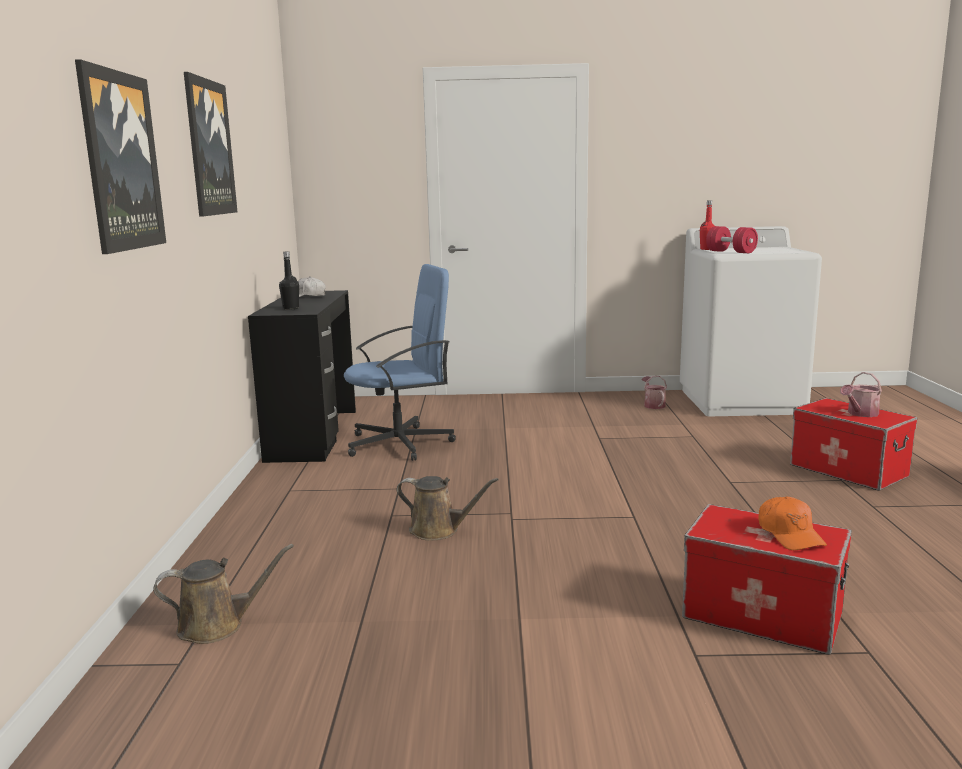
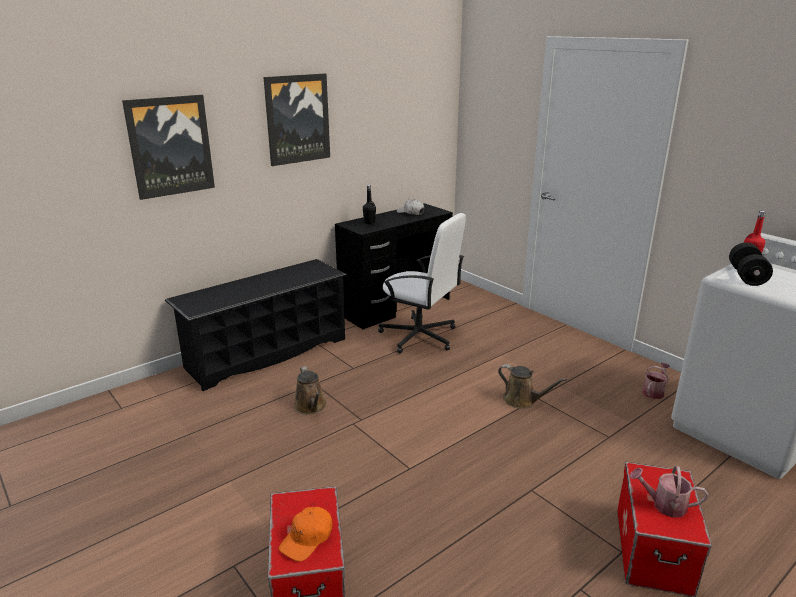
camera: 50 degrees right, 10 degrees up
(217, 626) = (158, 399): brown watering can -> brown watering can (522, 401)
(259, 522) = (266, 353): none -> black shoe rack
(401, 443) = (419, 336): blue office chair -> white office chair
(731, 252) = (746, 276): red dumbbell -> black dumbbell

